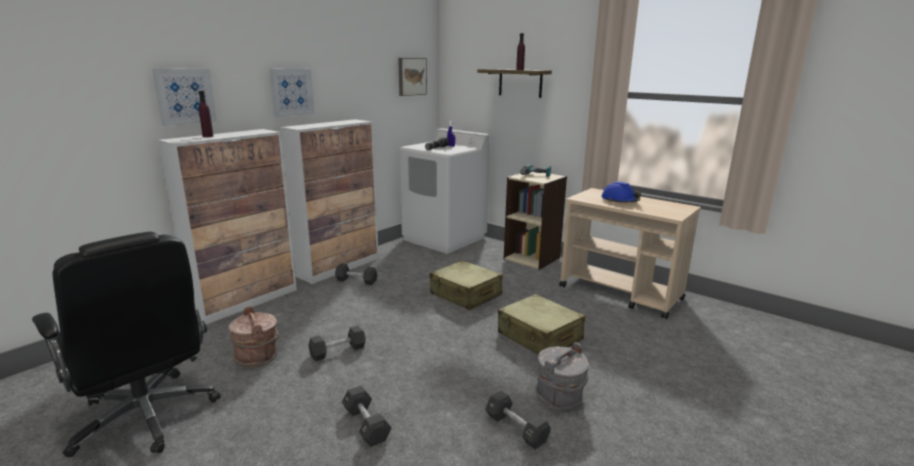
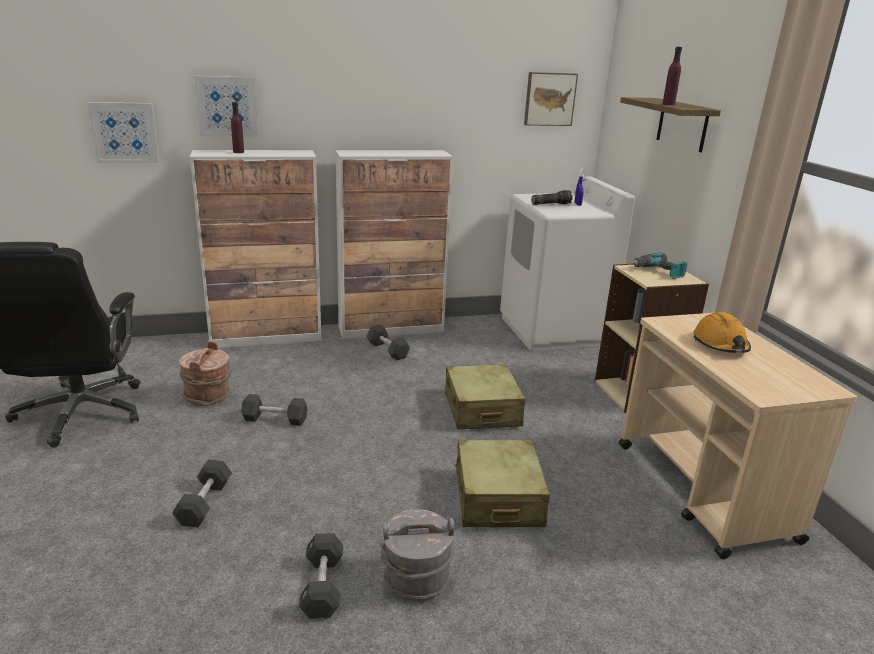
camera: 35 degrees right, 5 degrees up
(291, 92) = (357, 109): picture -> picture (124, 132)
(620, 201) = (720, 345): blue hard hat -> orange hard hat

